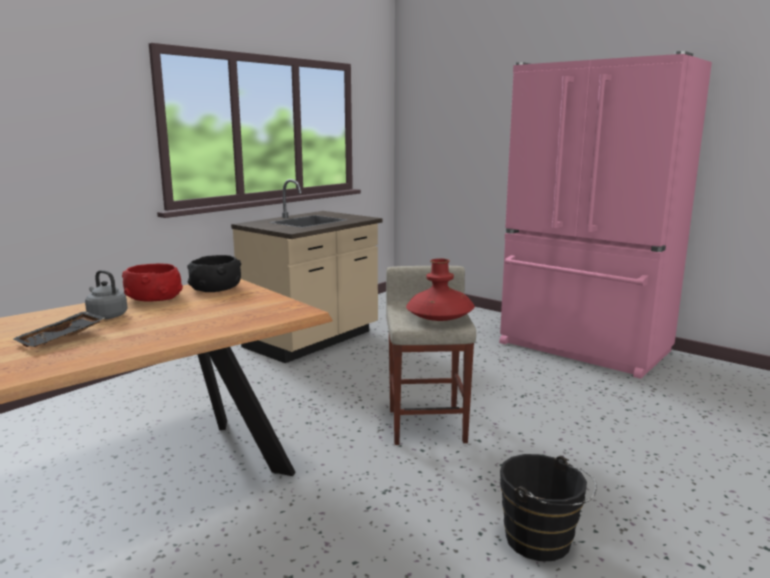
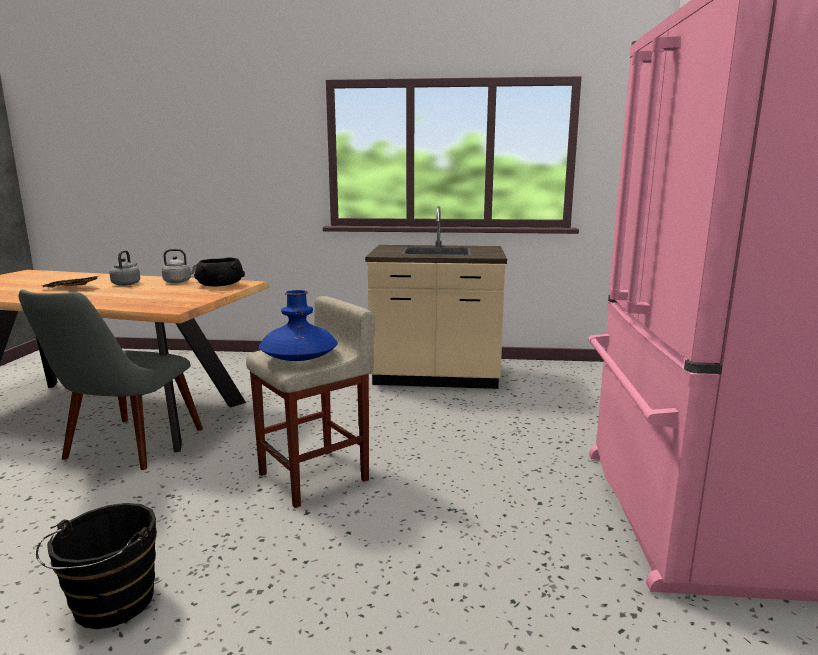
camera: 55 degrees right, 0 degrees up
(153, 298) = (179, 281): red bowl -> grey kettle
(244, 503) = (124, 450): none -> grey chair
(439, 318) = (299, 358): red vase -> blue vase

